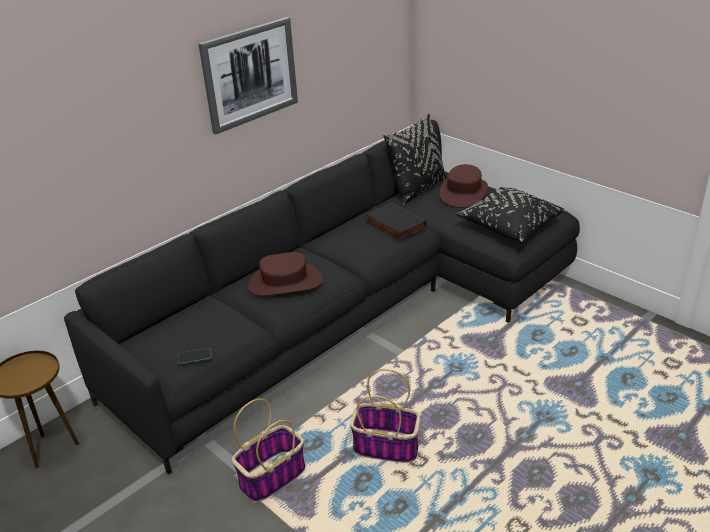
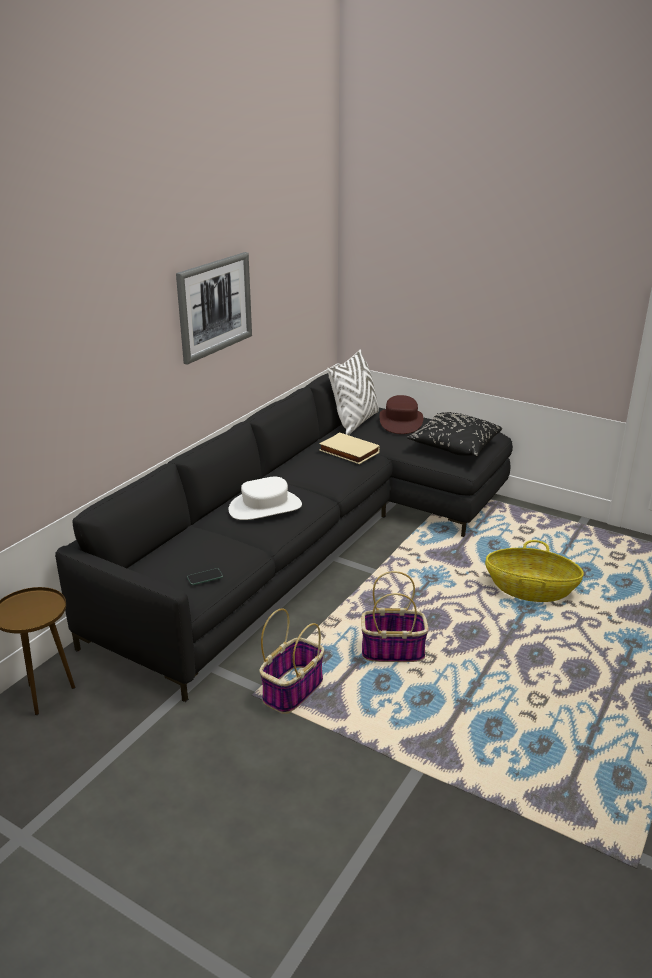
camera: 15 degrees left, 5 degrees down
(285, 282) = (265, 507): brown hat -> white hat
(394, 224) = (348, 452): black book -> beige book
(417, 189) = (355, 422): black pillow -> white pillow
(558, 394) = (530, 590): none -> basket

